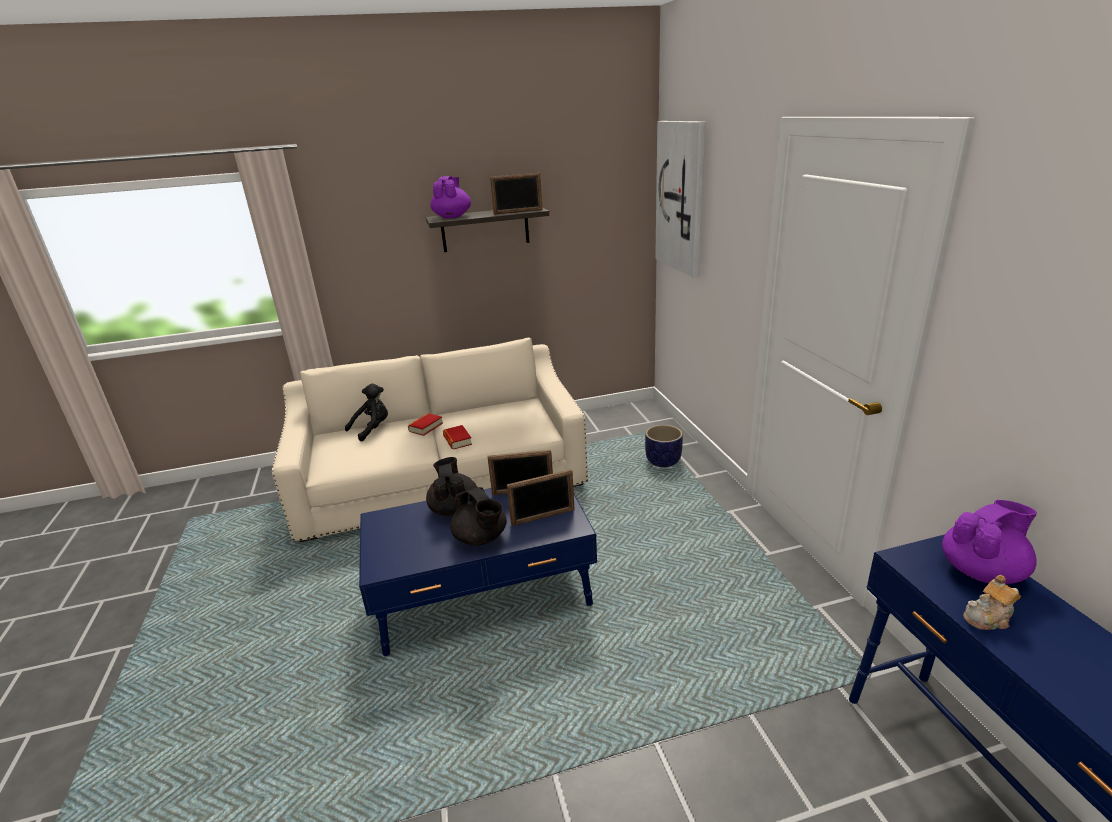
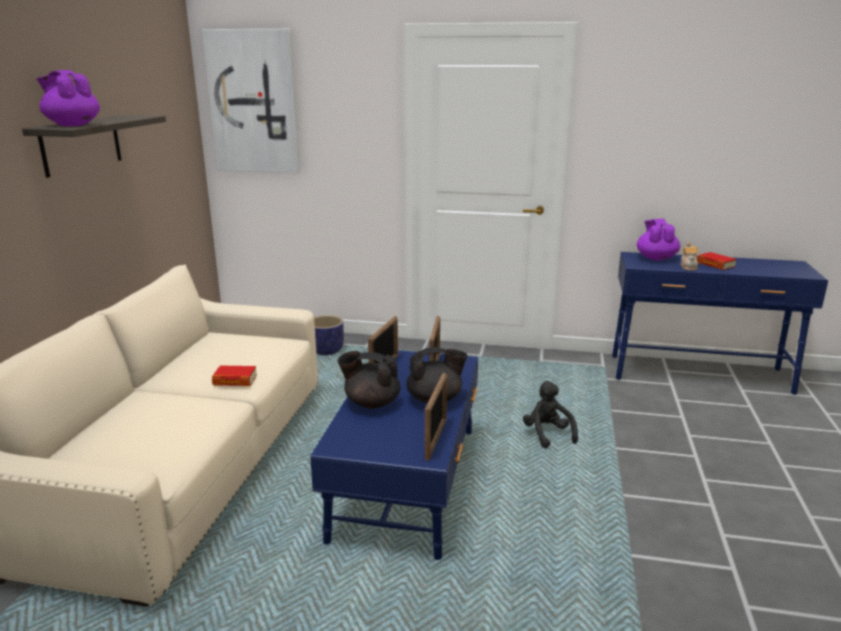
camera: 65 degrees left, 5 degrees down
(372, 429) = (107, 424): black plush toy -> black plush toy (547, 434)
(426, 427) = (170, 391): book -> book (715, 264)
(518, 212) = (136, 118): picture frame -> picture frame (436, 439)

